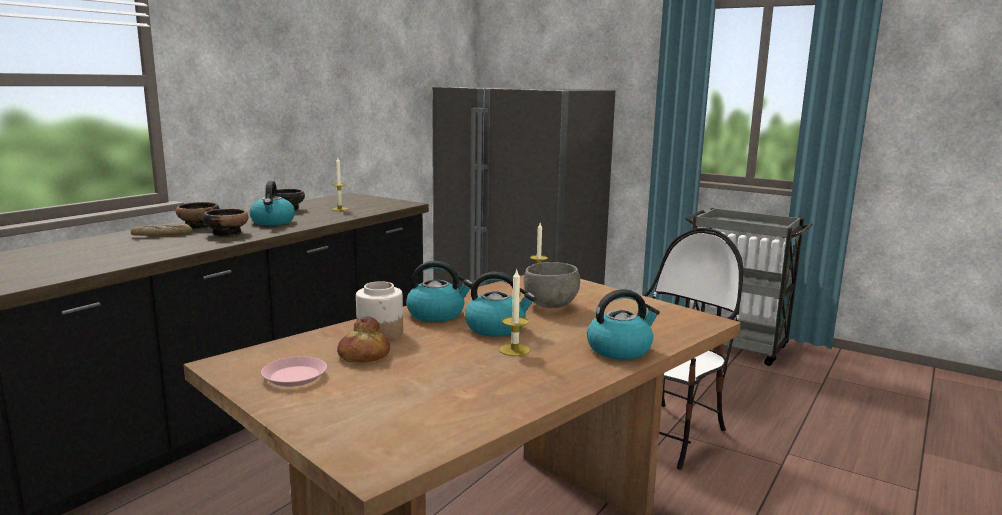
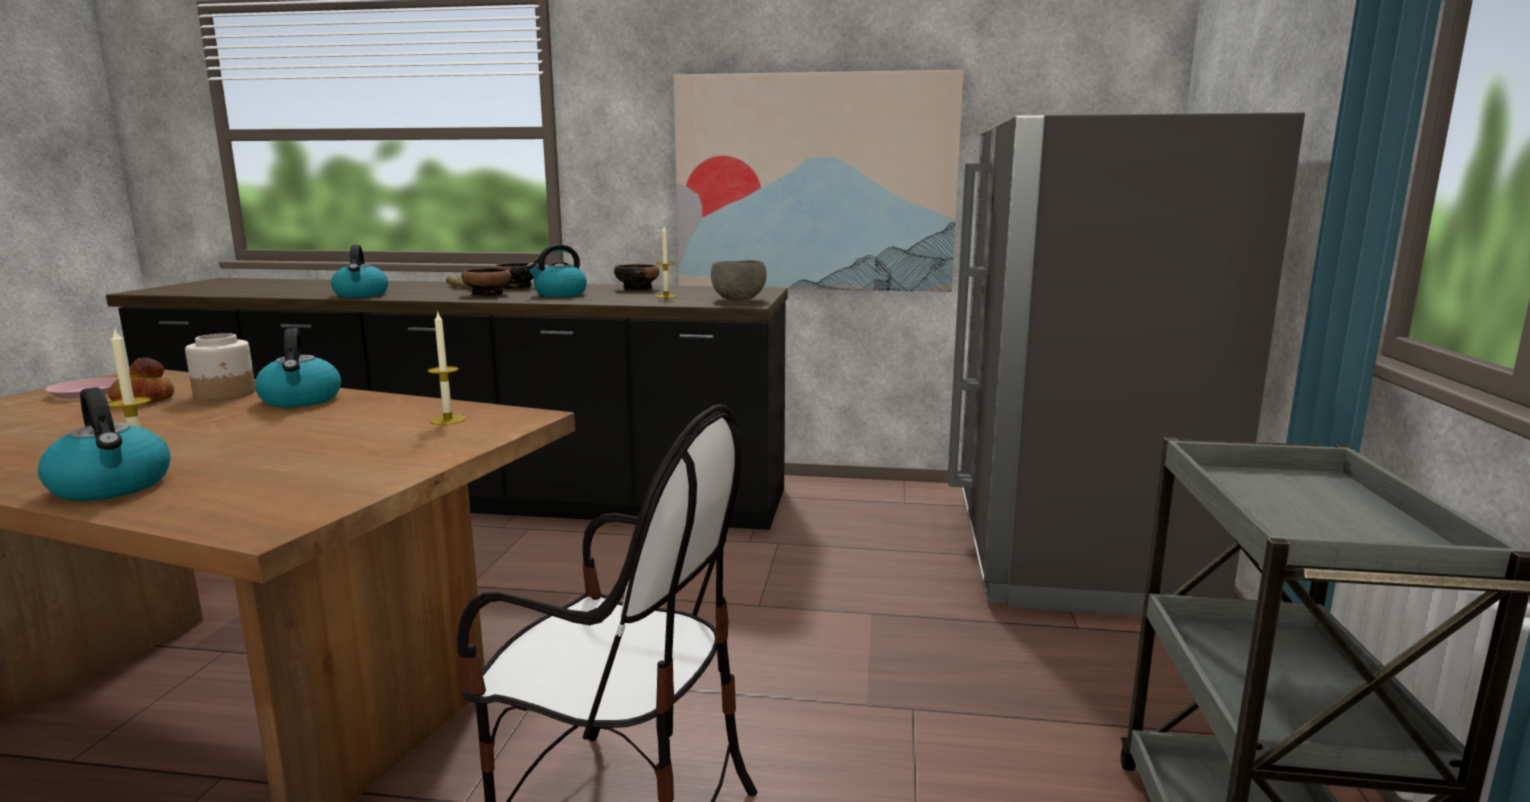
camera: 65 degrees right, 0 degrees up
(338, 118) = (814, 183): none -> picture
(496, 328) = (237, 426): kettle -> kettle (361, 295)
(550, 305) = (352, 434): grey bowl -> grey bowl (739, 300)

